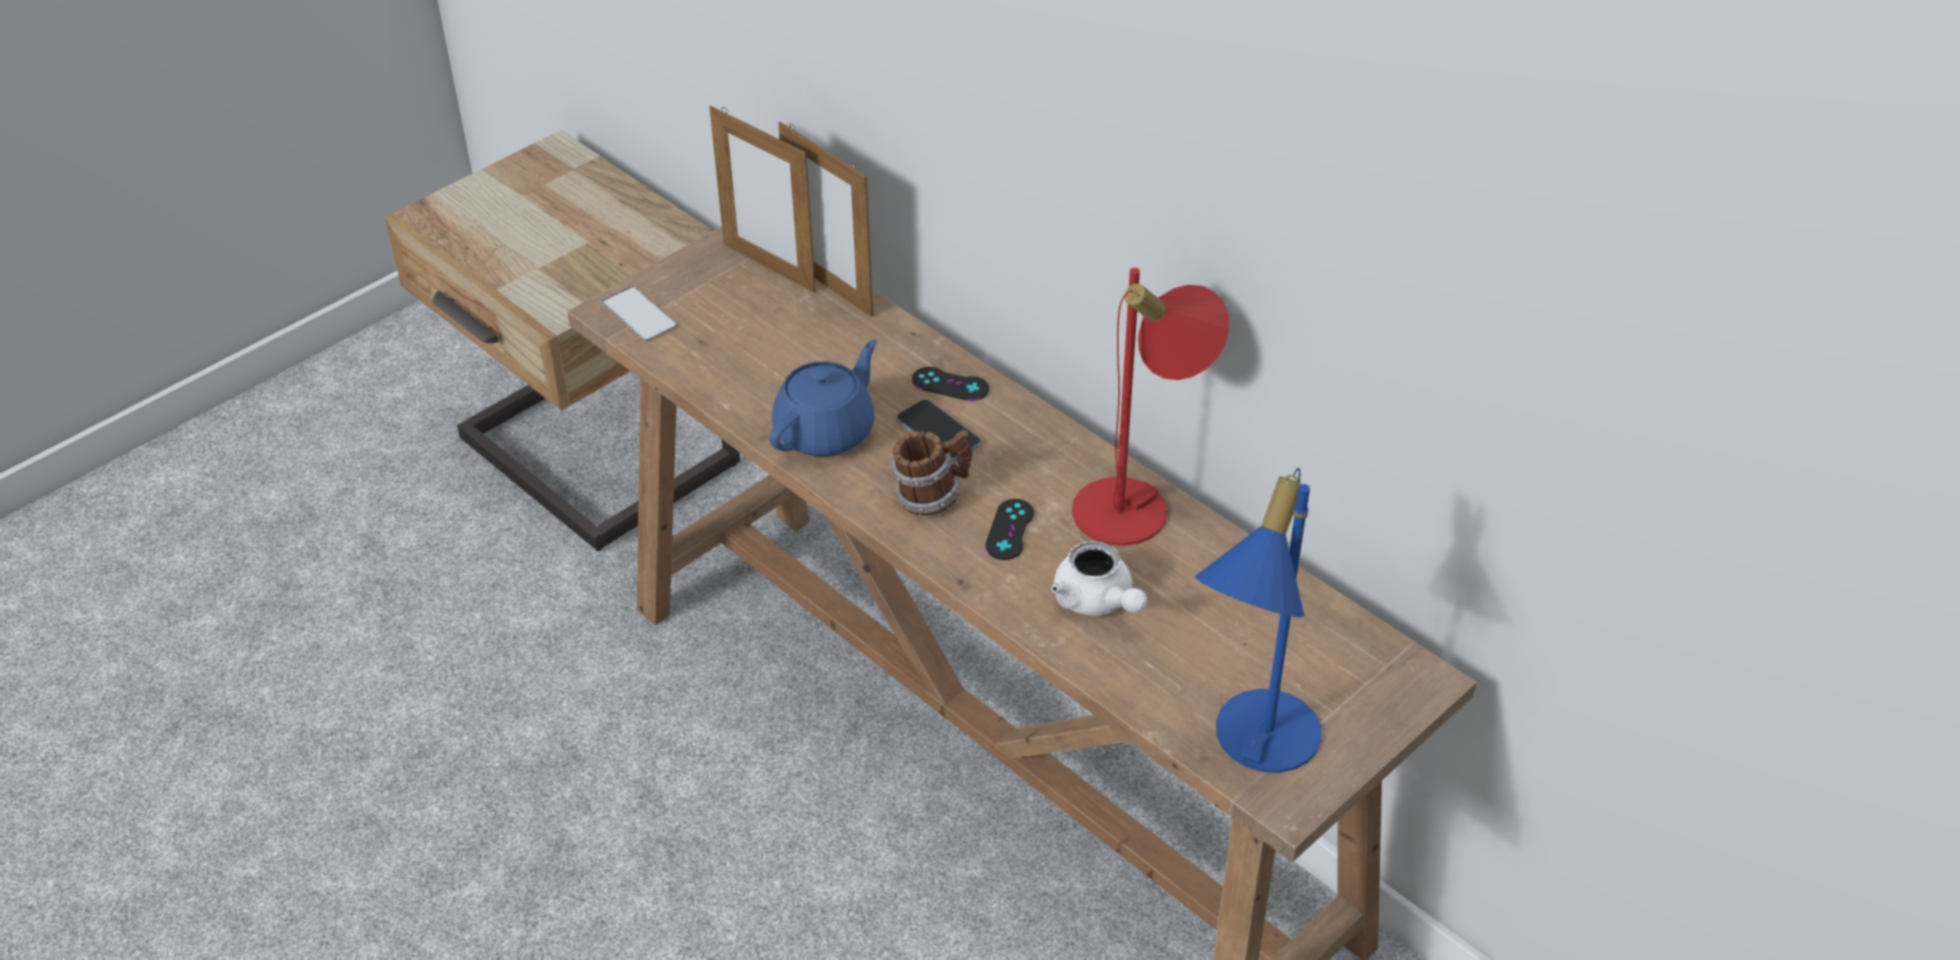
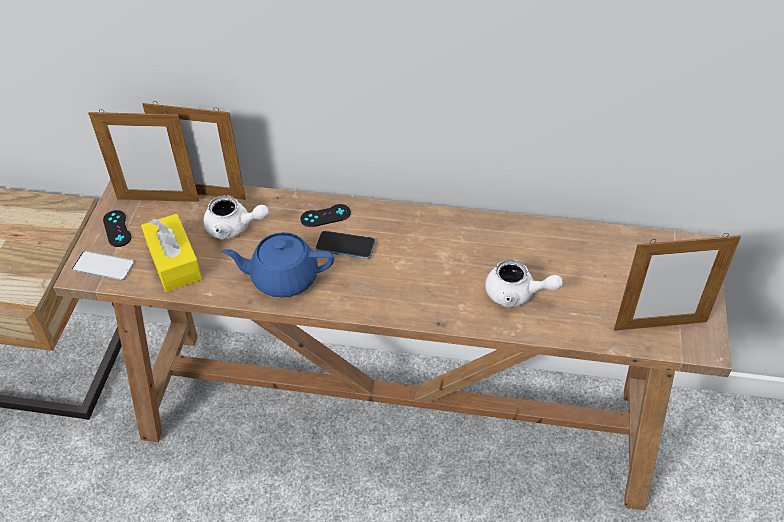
camera: 35 degrees left, 5 degrees up
(720, 349) = (174, 262): none -> yellow tissue box
(826, 344) = (234, 228): none -> white teapot
(826, 431) = (283, 278): blue teapot -> blue teapot turned 90 degrees counterclockwise
(932, 497) = (377, 284): mug -> none
(1009, 530) = (435, 280): black game controller -> black game controller (117, 228)
(1138, 507) = (485, 232): red table lamp -> none
(1252, 742) = (660, 325): blue table lamp -> picture frame

